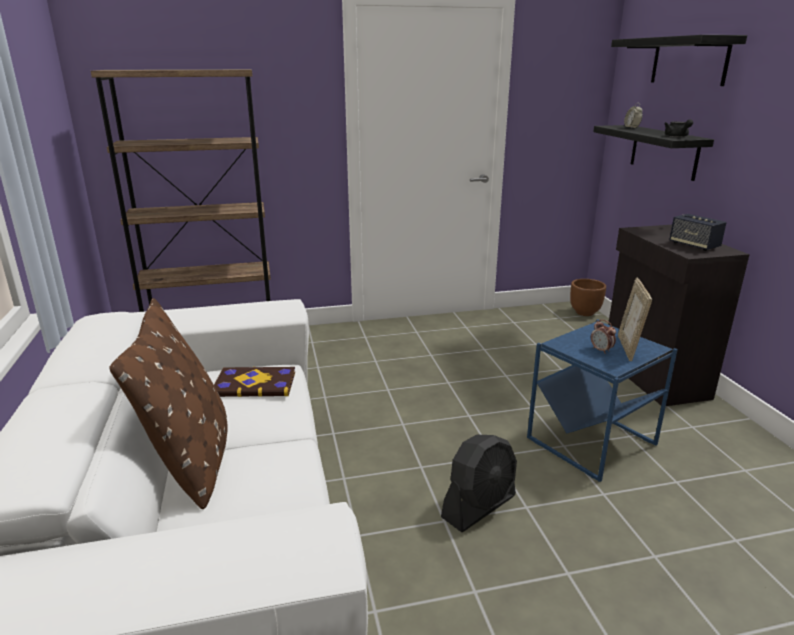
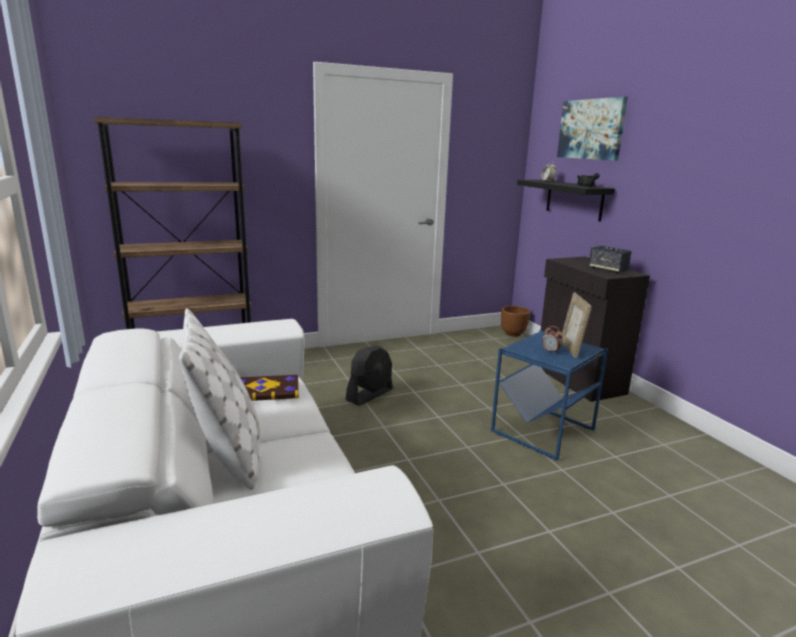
camera: 10 degrees left, 5 degrees down
(192, 459) = (226, 452): brown pillow -> white pillow
(479, 506) = (465, 486): black fan -> black fan (370, 394)
(689, 61) = (591, 129): black shelf -> picture

